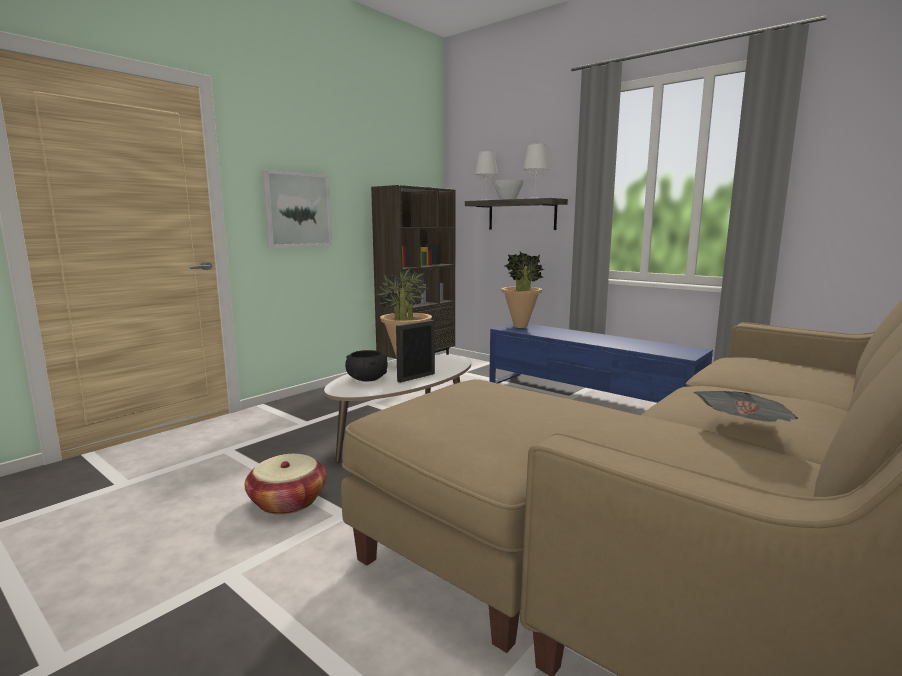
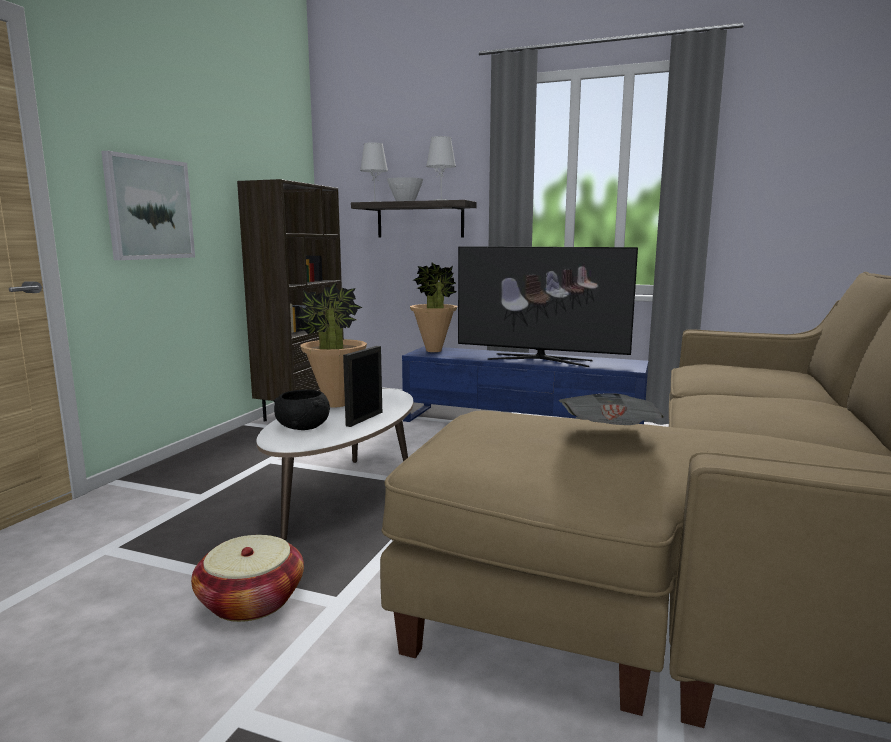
camera: 20 degrees left, 0 degrees up
(605, 341) = (539, 360): none -> television
(742, 431) = (793, 432): newspaper -> newspaper (610, 437)

